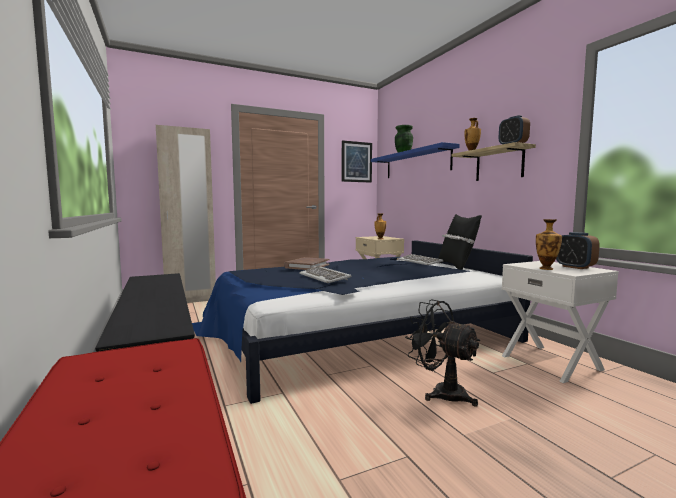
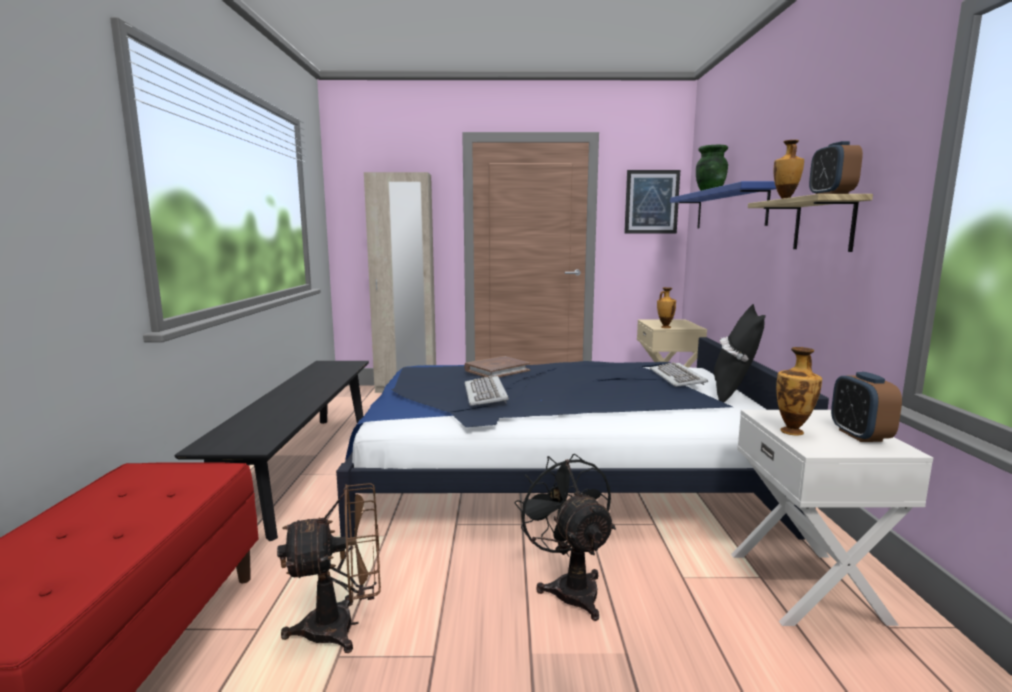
camera: 25 degrees right, 5 degrees up
(320, 459) = (343, 626): none -> brown fan

